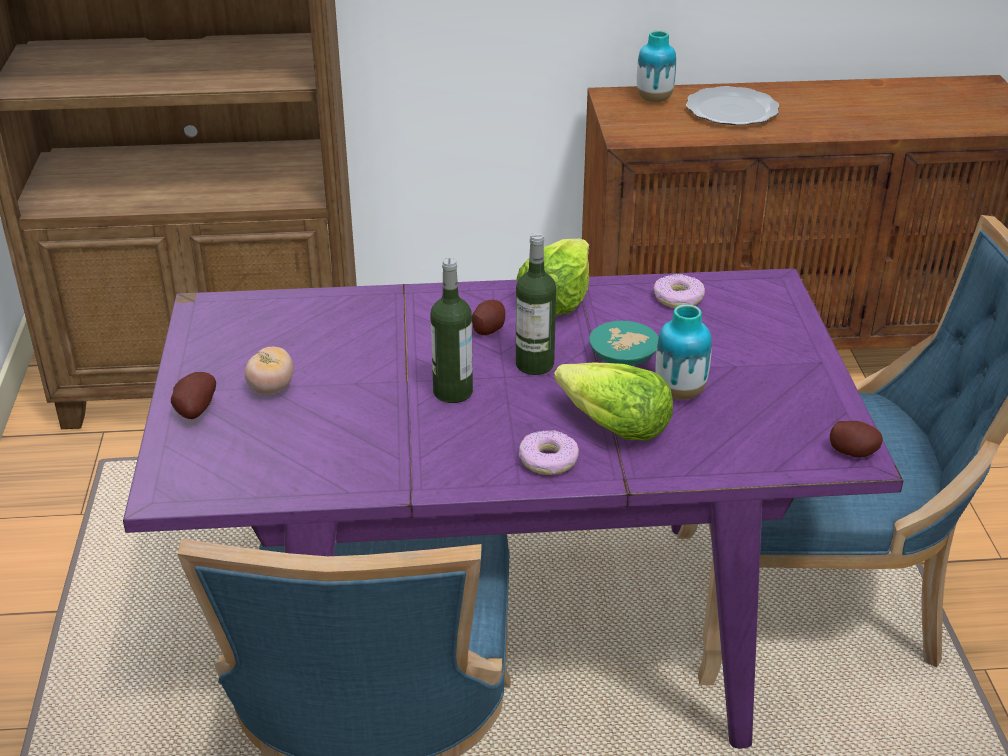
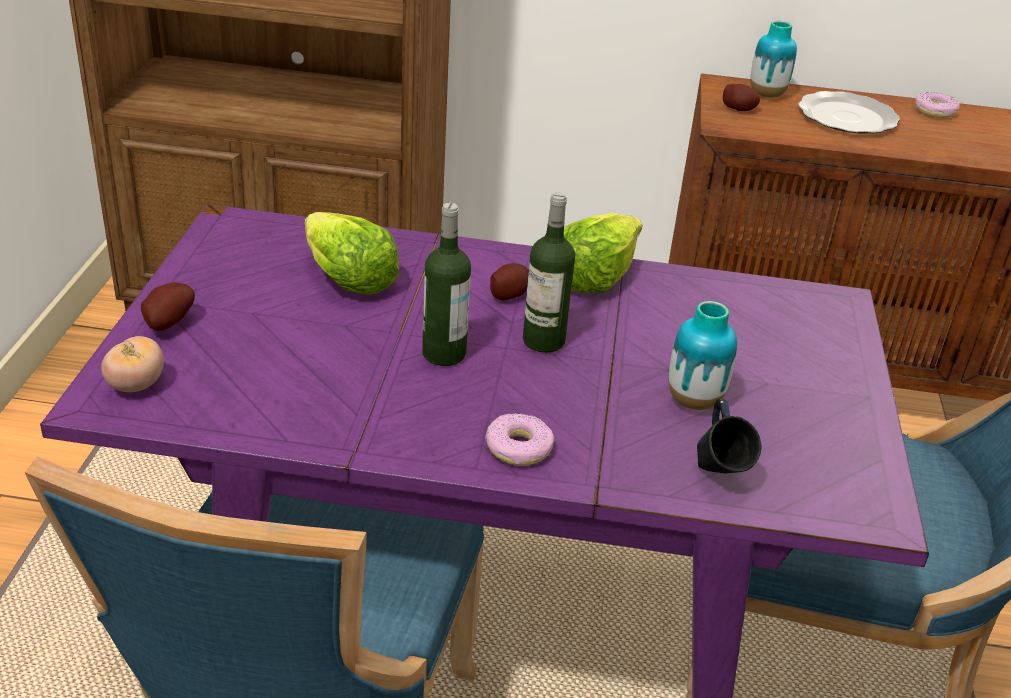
camera: 10 degrees right, 0 degrees up
(271, 388) = (256, 315): tomato -> tomato (136, 385)
(612, 426) = (605, 423): lettuce -> lettuce (347, 279)
(625, 357) = (646, 351): turquoise bowl -> none
(678, 298) = (727, 299): donut -> donut (935, 111)
(720, 451) = (718, 476): none -> blue mug
(853, 451) = (877, 507): potato -> potato (739, 108)

